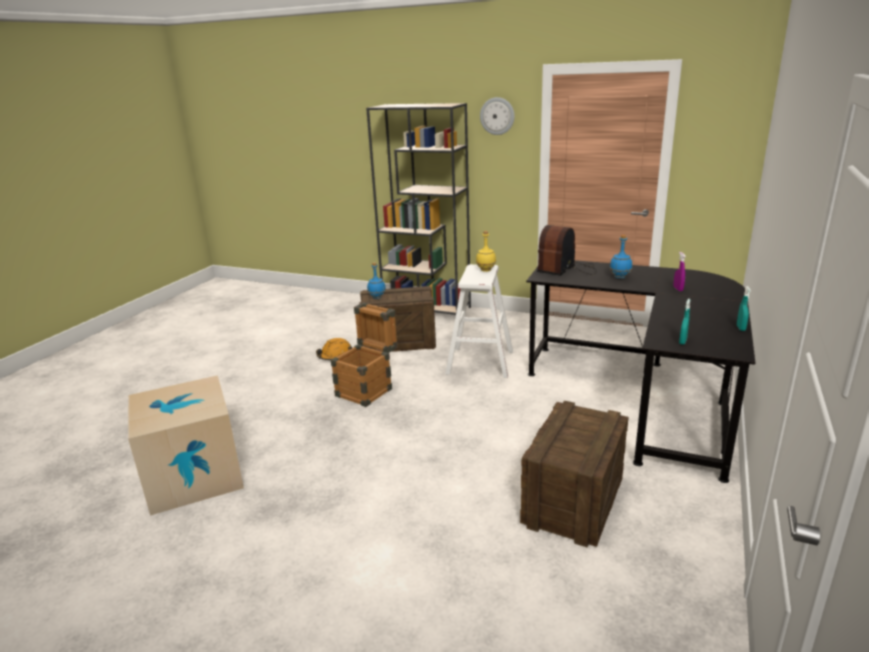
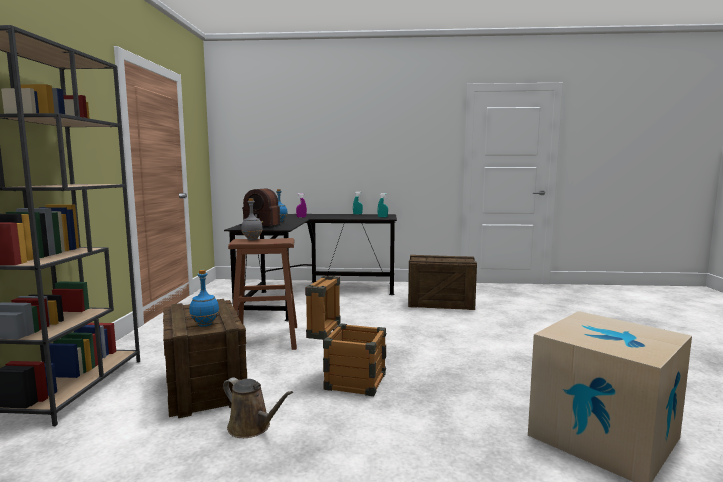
camera: 110 degrees left, 15 degrees down
(335, 355) = (252, 427): orange hard hat -> brown watering can
(480, 362) = (265, 338): white stool -> brown stool
(486, 270) = (252, 239): yellow bottle -> grey bottle
(497, 116) = (87, 92): wall clock -> none

